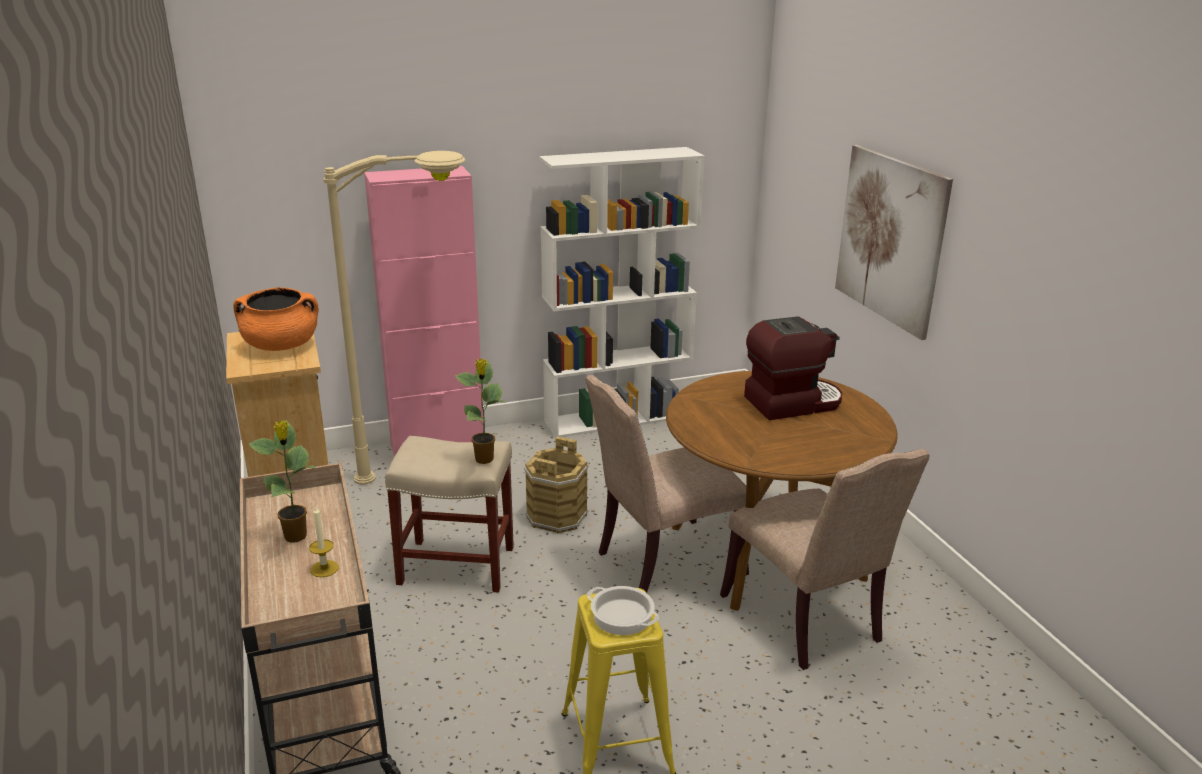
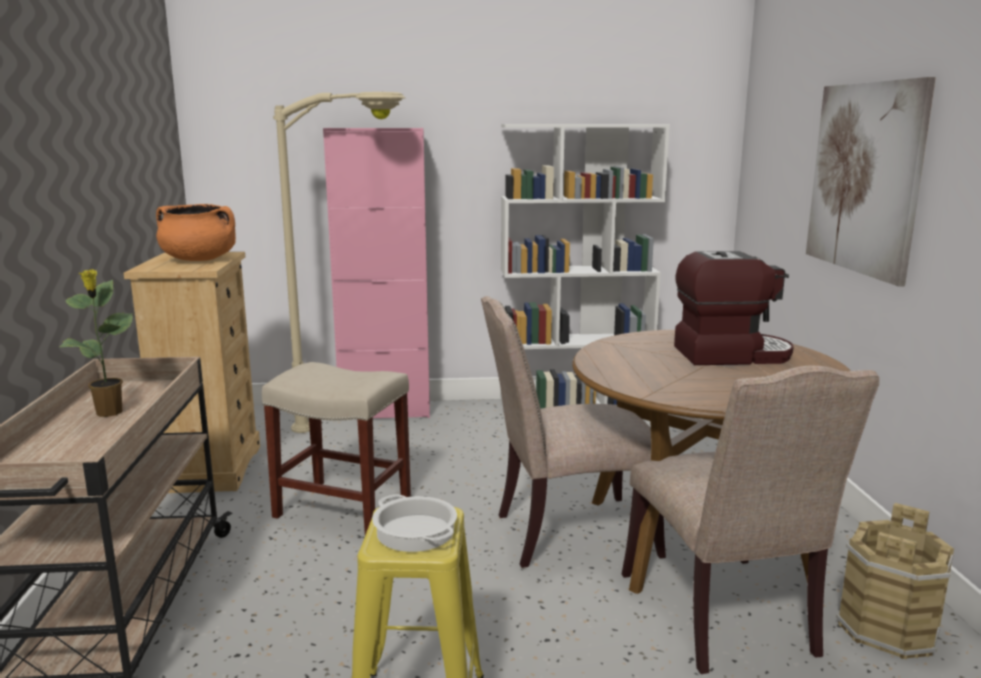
camera: 15 degrees right, 10 degrees down
(324, 568) = (107, 439): candle -> none
(484, 460) = (365, 382): potted plant -> none
(557, 516) = (471, 478): brown bucket -> brown bucket (888, 629)

